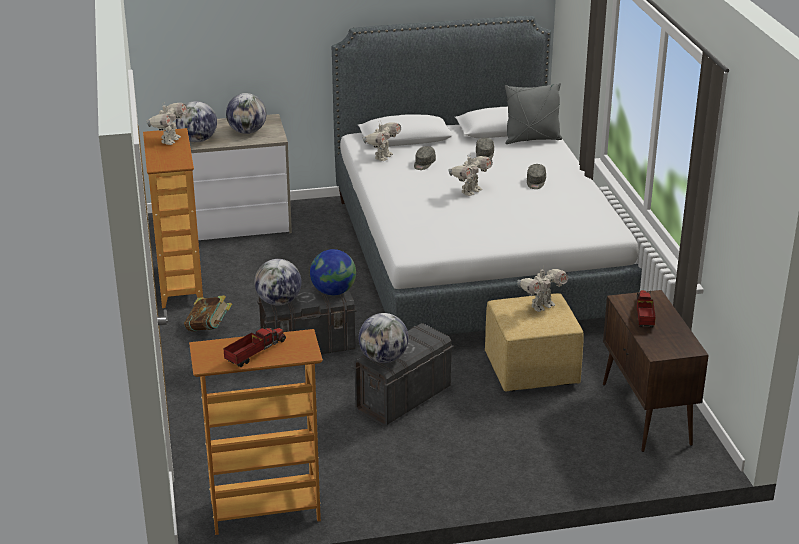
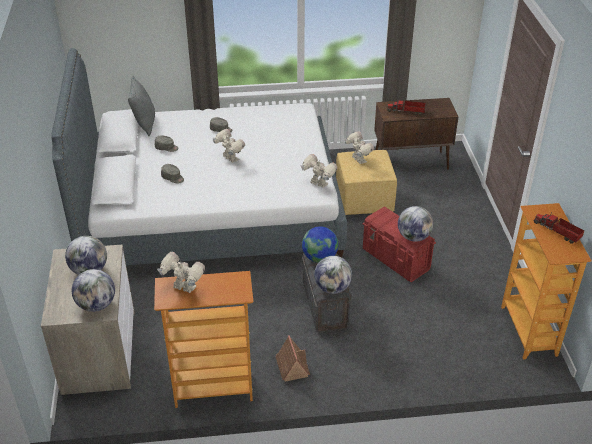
camera: 85 degrees left, 10 degrees up
(209, 328) = (292, 366): book -> toy house
(382, 157) = (152, 198): toy robot -> toy robot (318, 184)
(402, 399) = (396, 260): grey storage box -> red storage box

